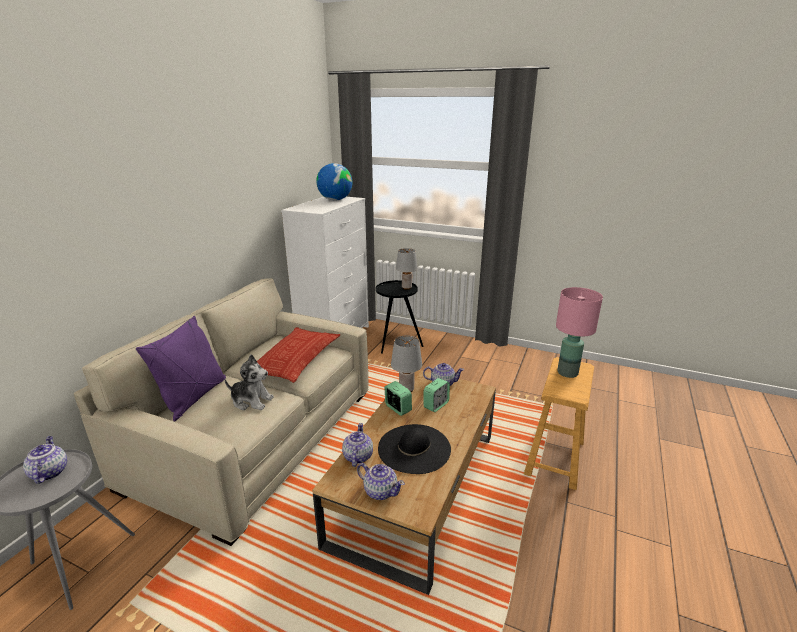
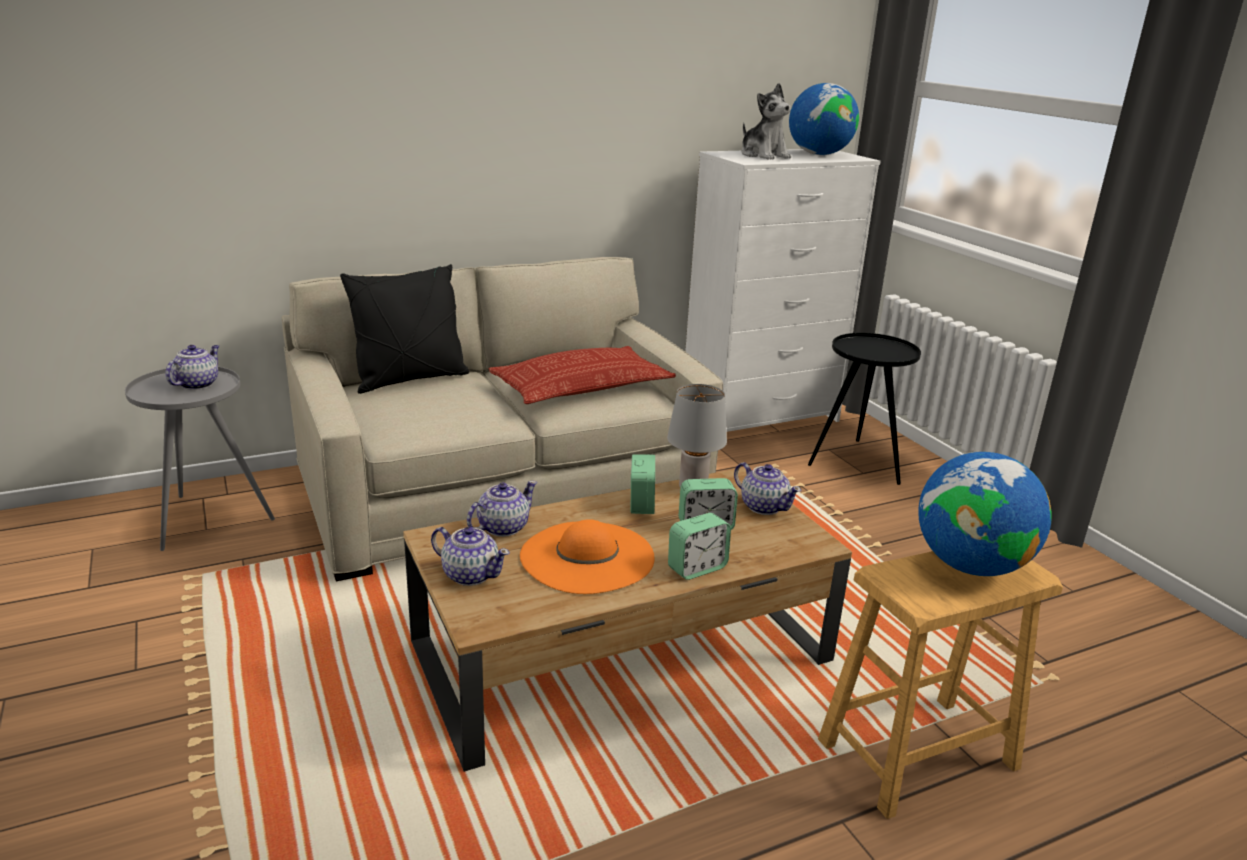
camera: 40 degrees right, 0 degrees up
(194, 397) = (410, 379): purple pillow -> black pillow
(251, 401) = (460, 407): plush toy -> plush toy (763, 155)
(380, 491) = (470, 574): teapot -> teapot turned 45 degrees counterclockwise
(406, 288) = (898, 353): grey table lamp -> none
(414, 448) = (587, 556): black hat -> orange hat
(460, 427) = (697, 568): none -> alarm clock
(567, 373) = (970, 565): pink table lamp -> globe

